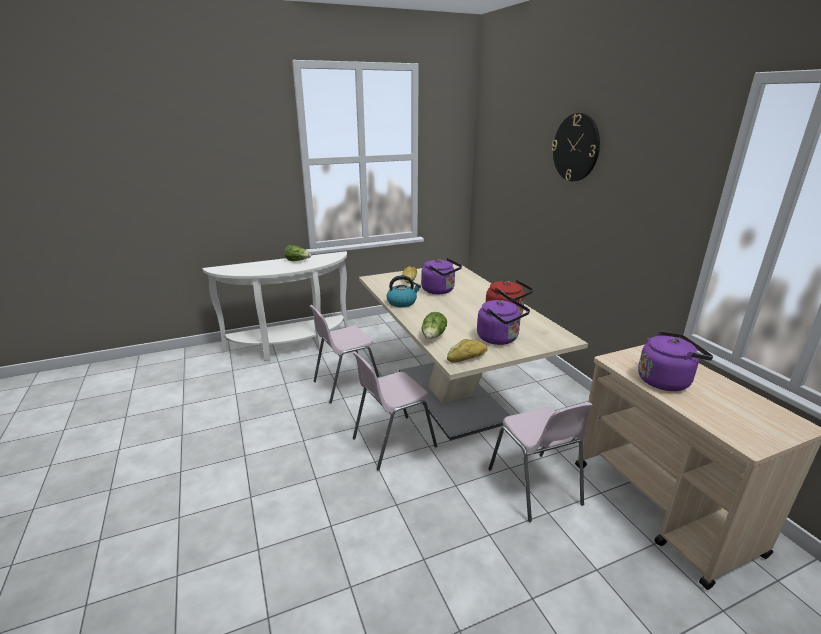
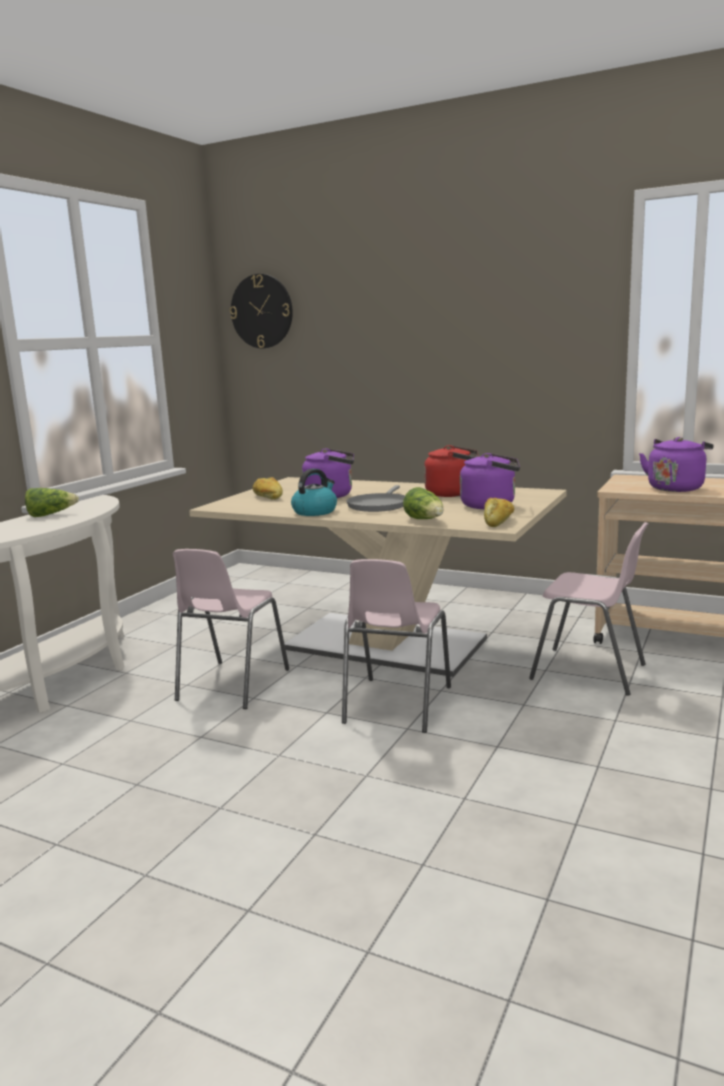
camera: 40 degrees left, 10 degrees down
(442, 310) = (378, 505): none -> grey frying pan
(576, 147) = (422, 295): wall clock -> wall clock (262, 311)

